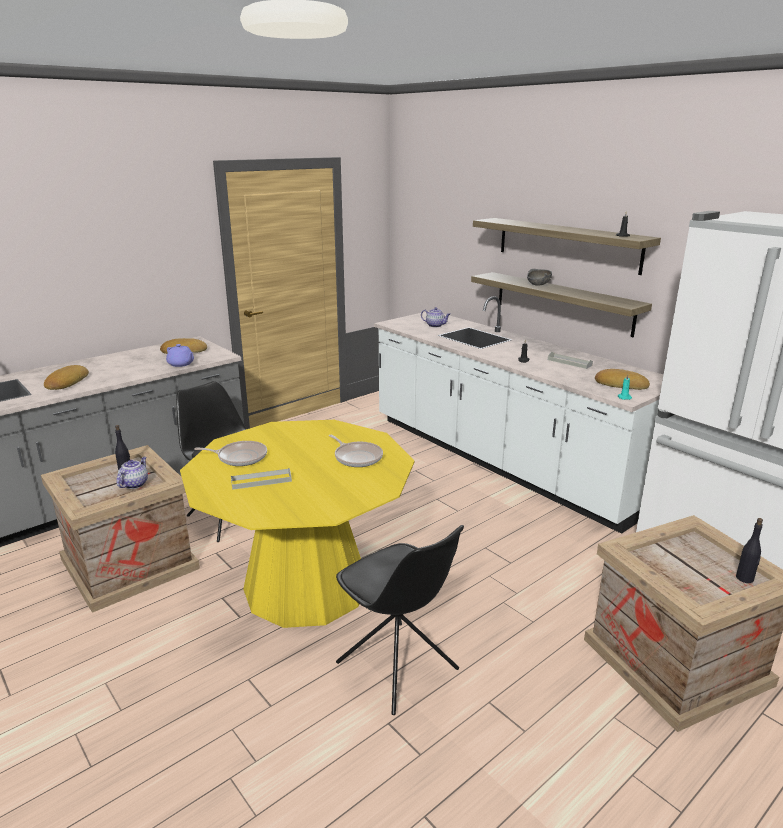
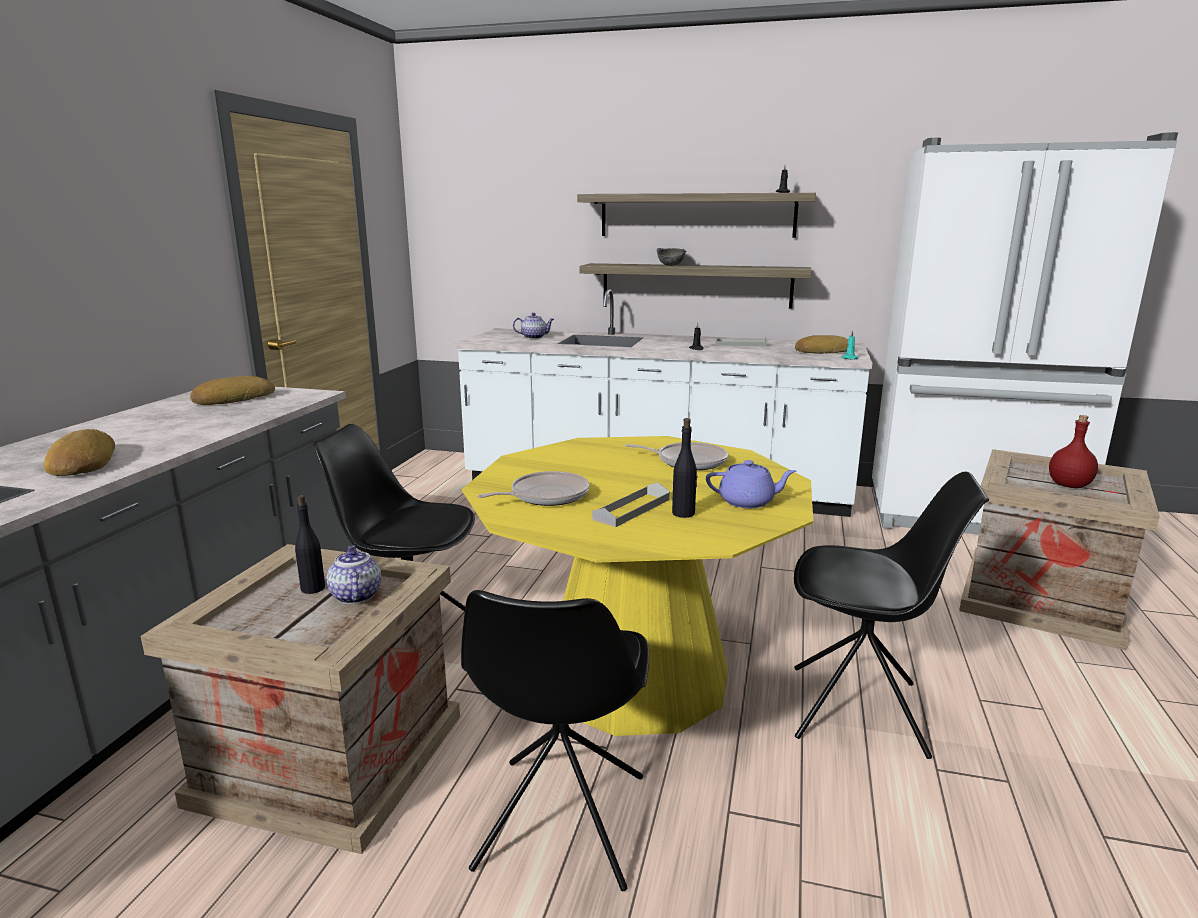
camera: 35 degrees left, 5 degrees down
(173, 642) = (560, 824): none -> black chair
(181, 364) = (265, 411): purple teapot -> purple teapot (748, 502)
(693, 570) = (1068, 485): none -> red bottle
(745, 578) = (1105, 480): black bottle -> black bottle (683, 513)

